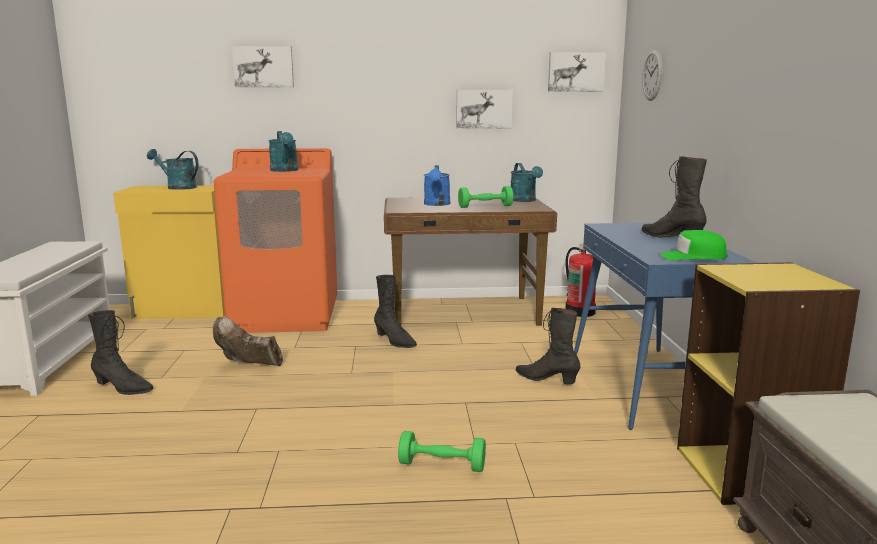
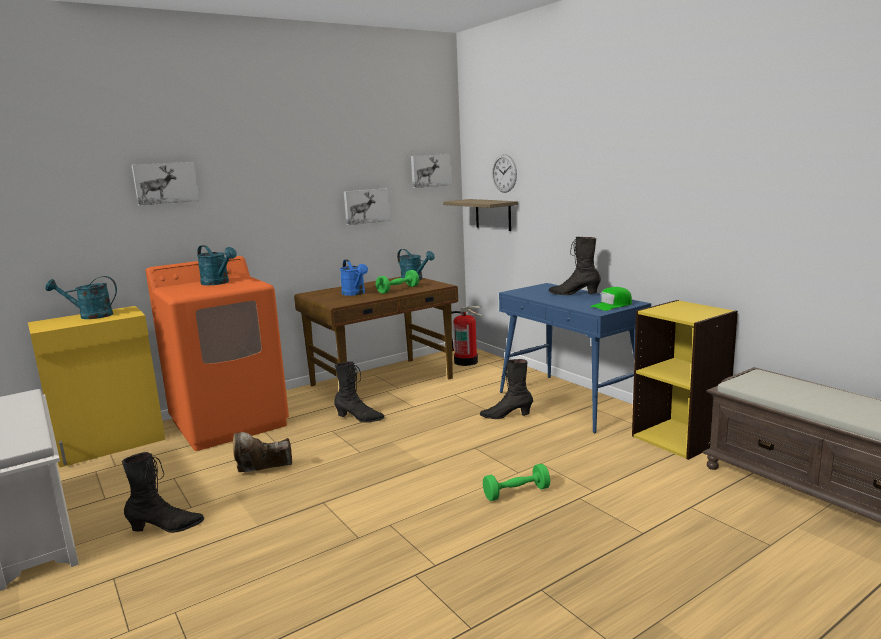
camera: 30 degrees left, 0 degrees up
(639, 130) = (493, 214): none -> shelf

